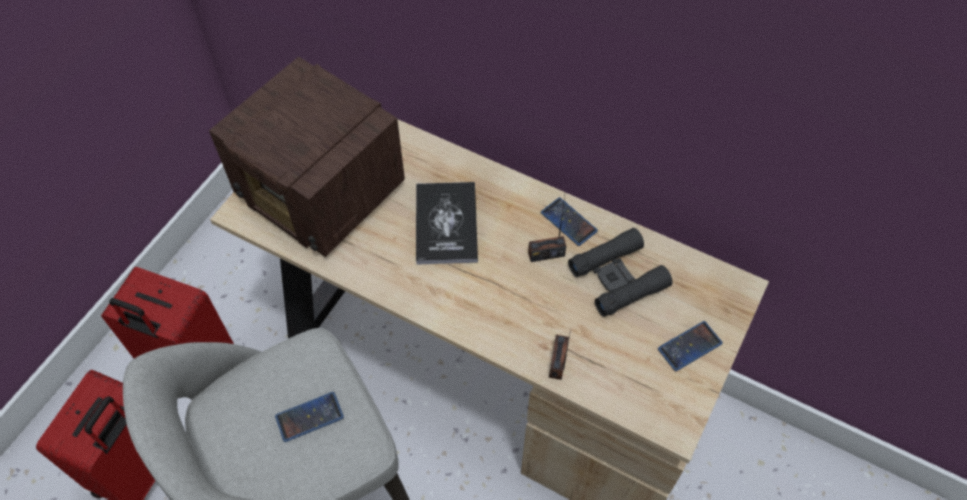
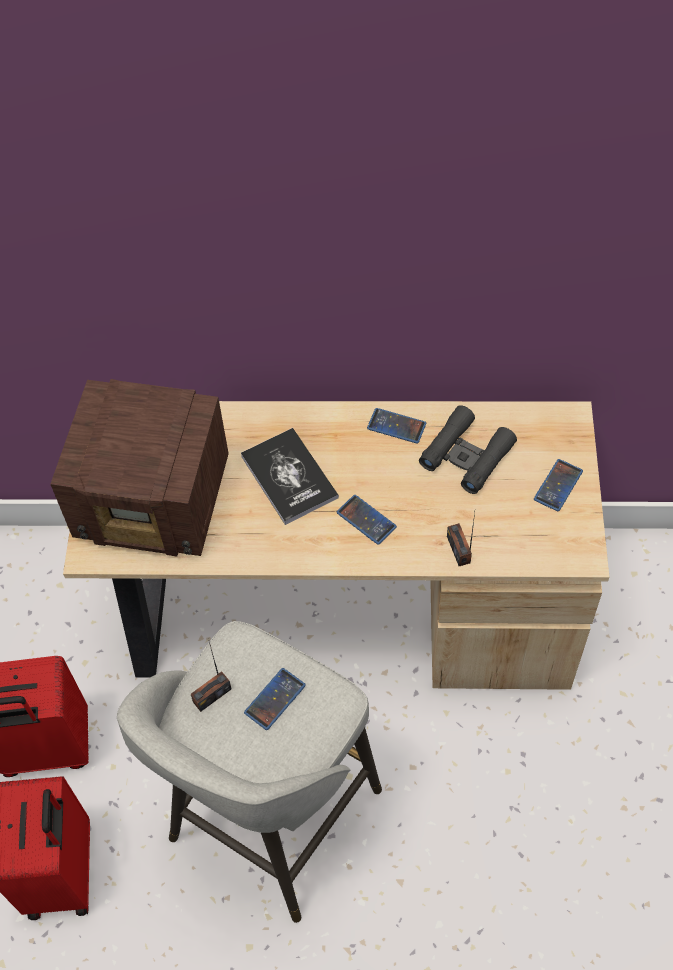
camera: 25 degrees left, 0 degrees up
(490, 293) = (366, 520): none -> phone
(546, 254) = (393, 463): radio -> radio (212, 695)

